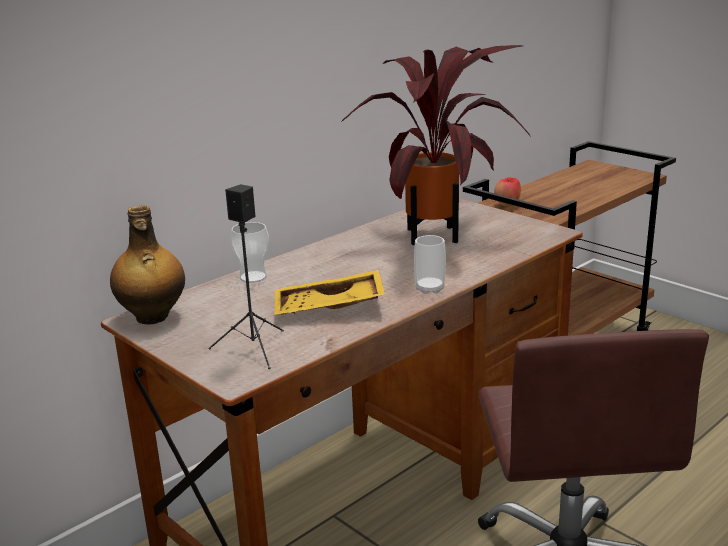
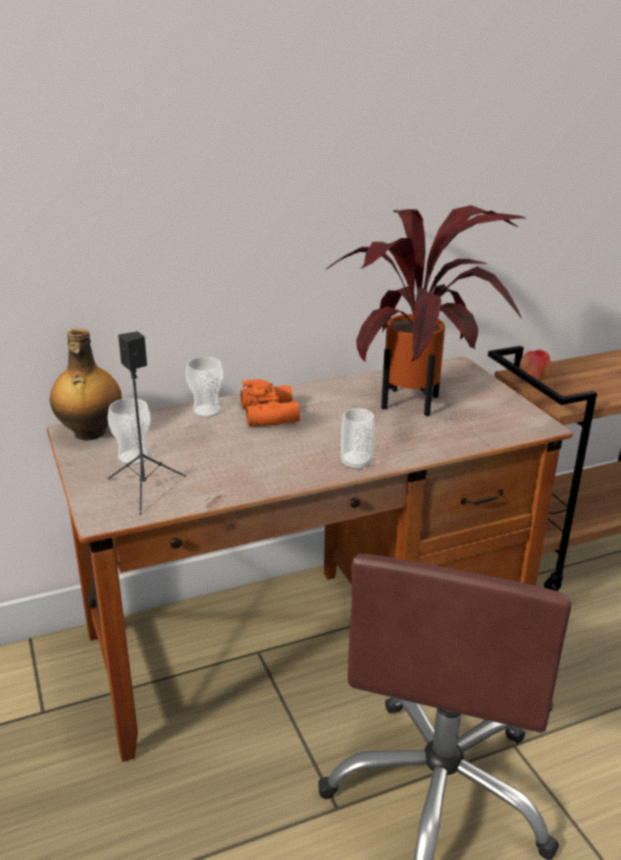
camera: 20 degrees right, 5 degrees up
(217, 327) = (133, 457): none -> cup
(316, 267) = (271, 414): none -> orange binoculars
(329, 308) = (245, 461): yellow tray -> none

